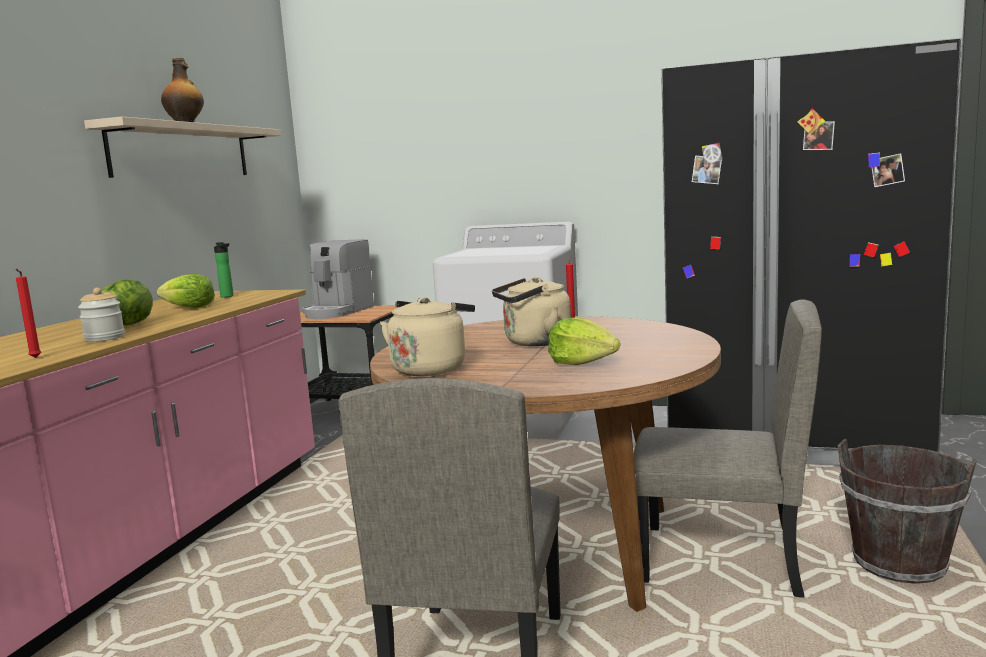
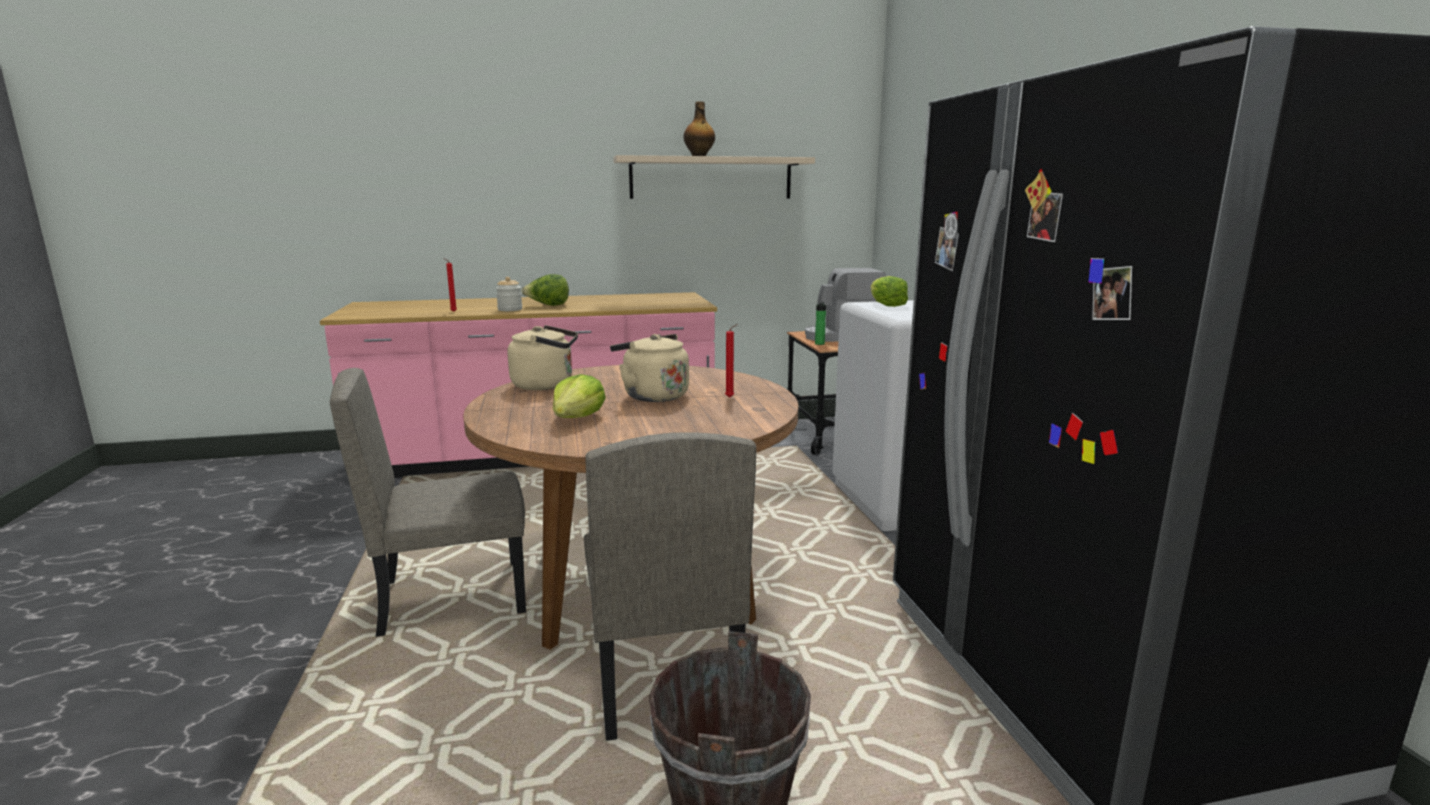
camera: 60 degrees right, 5 degrees up
(189, 308) = (620, 302): lettuce -> lettuce (886, 305)
(228, 296) = (671, 300): bottle -> bottle (819, 344)

